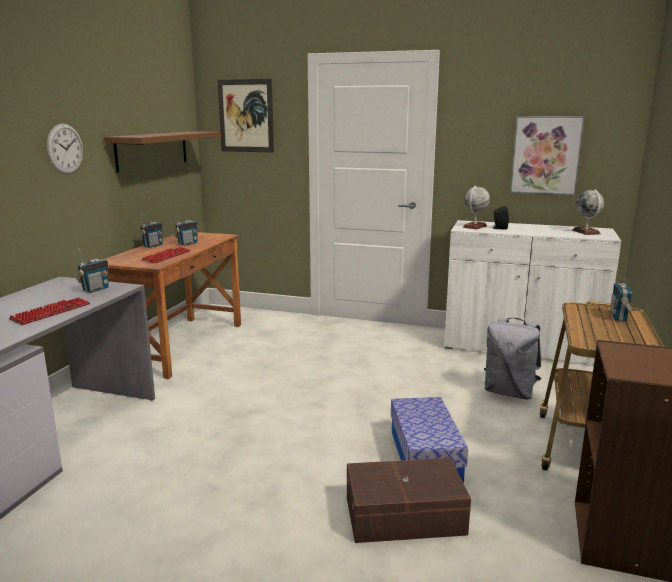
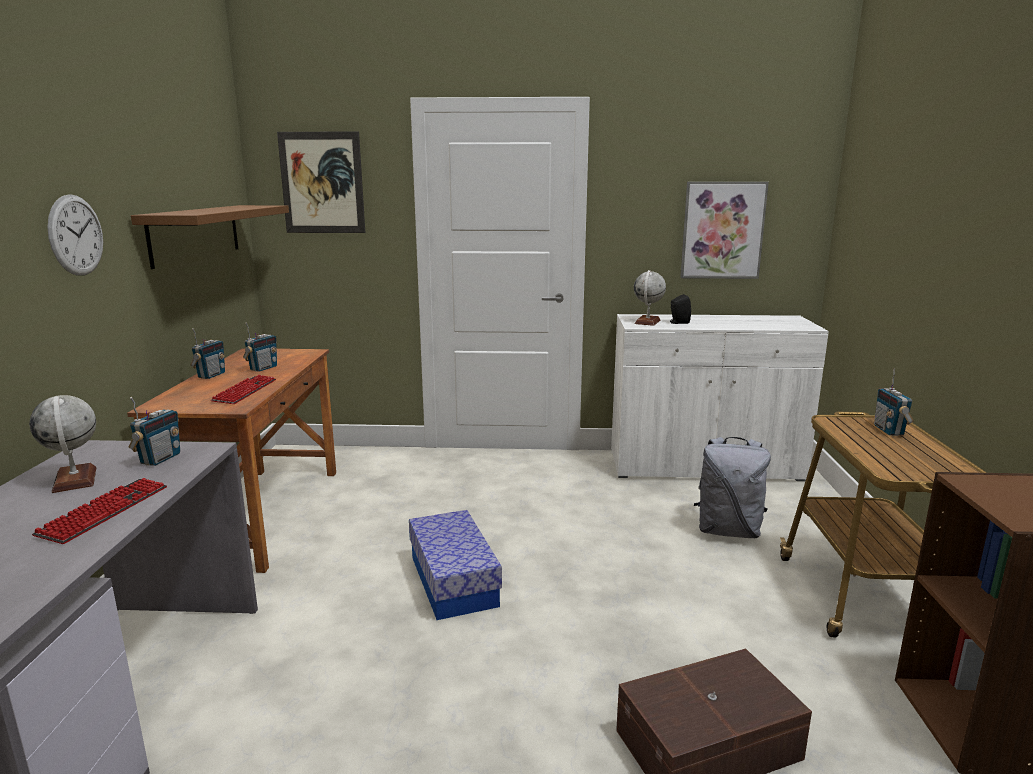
camera: 15 degrees left, 0 degrees up
(425, 455) = (681, 641): storage box -> storage box (453, 581)
(586, 232) = (779, 322): globe -> globe (75, 479)

